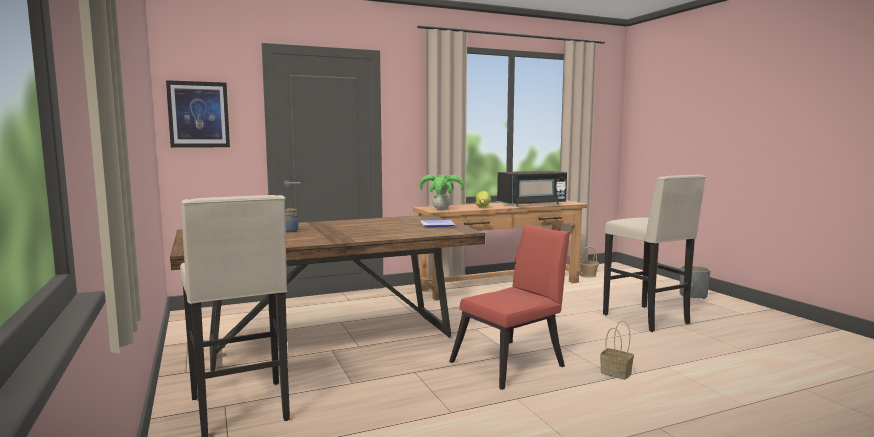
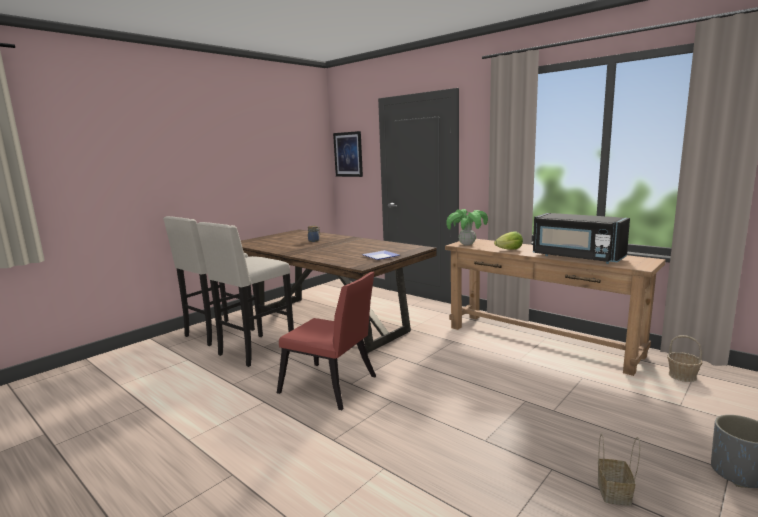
camera: 65 degrees right, 5 degrees up
(617, 373) = (343, 439): basket -> basket (615, 493)
(648, 319) = (543, 441): beige stool -> beige stool (254, 351)

